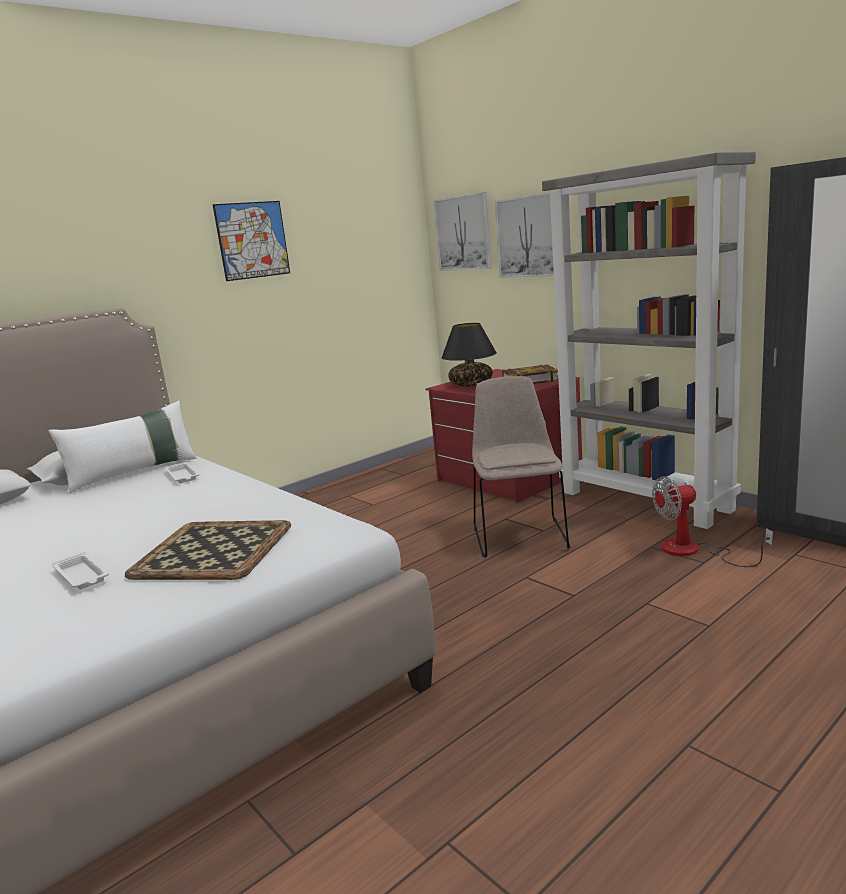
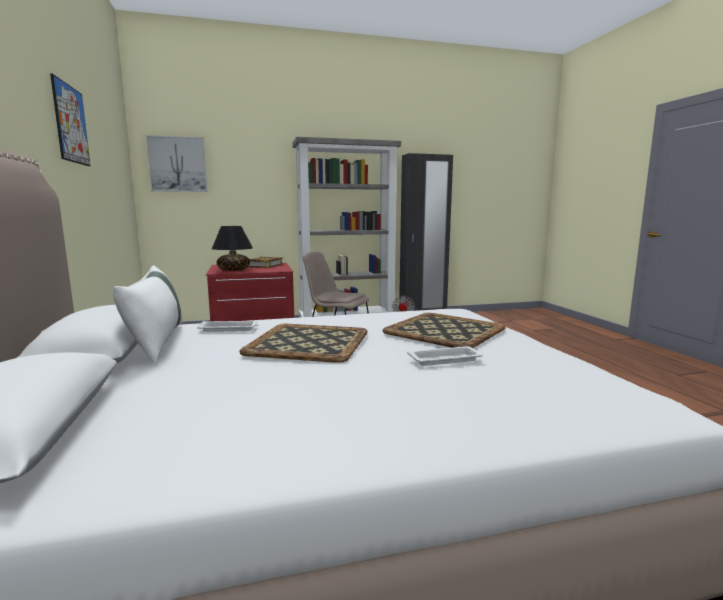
camera: 65 degrees left, 5 degrees down
(137, 513) = (309, 343): none -> tray
(529, 237) = (244, 173): picture -> none

